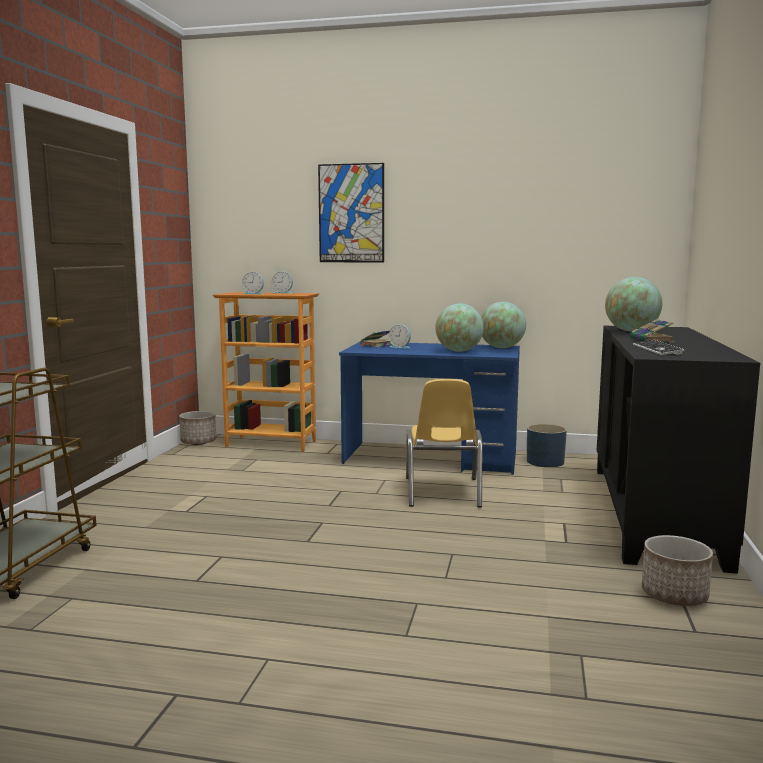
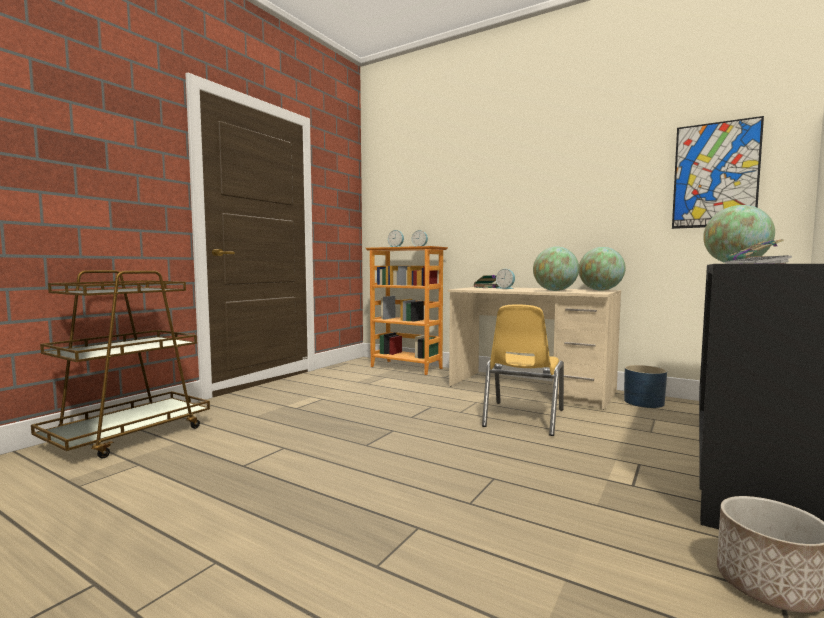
camera: 20 degrees right, 5 degrees down
(198, 442) = (355, 362): planter -> none
(351, 213) = (474, 181): picture -> picture (715, 175)
(431, 458) = (531, 389): blue desk -> beige desk

